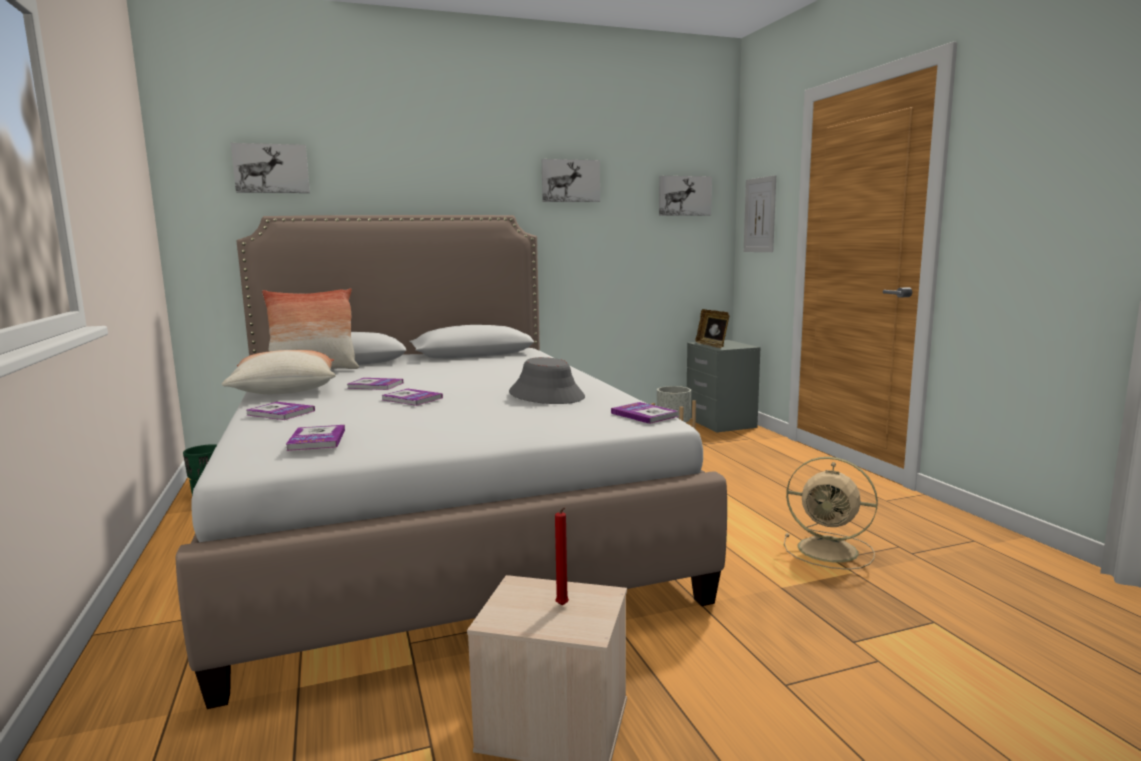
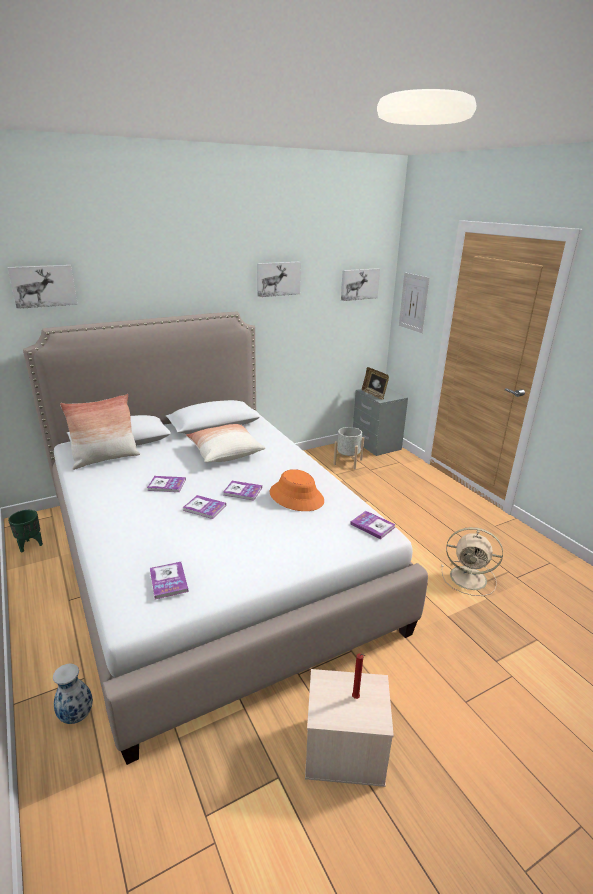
camera: 10 degrees left, 15 degrees up
(170, 652) = (77, 715): none -> vase
(280, 413) = (117, 534): book -> book (242, 491)
(284, 389) = (99, 492): pillow -> pillow (224, 452)
(546, 395) = (296, 497): grey hat -> orange hat

